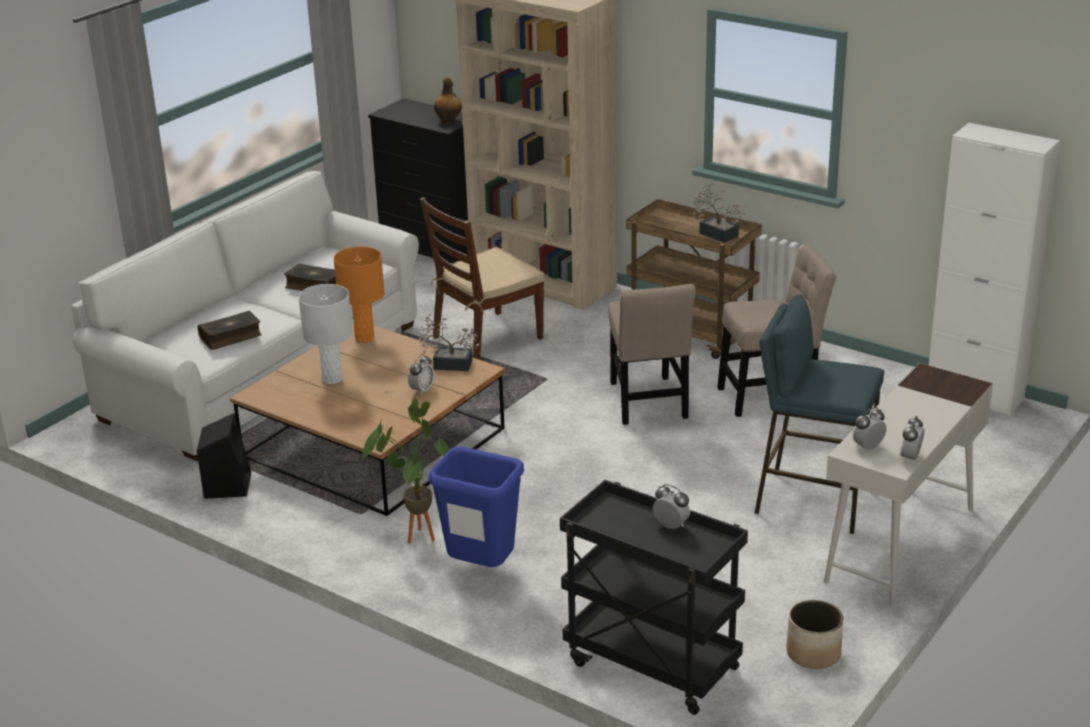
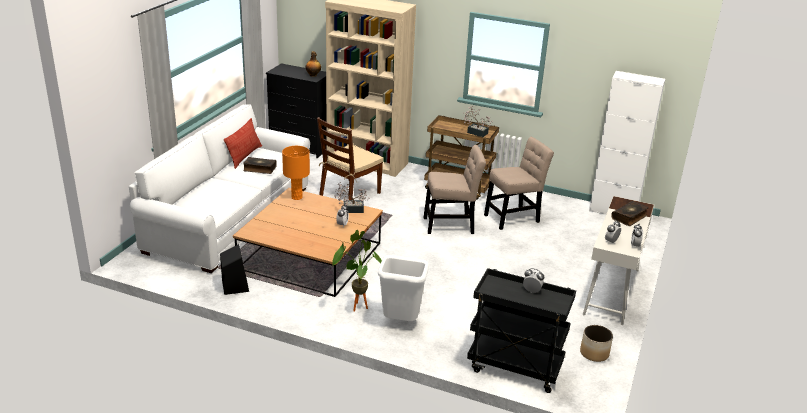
camera: 15 degrees left, 0 degrees up
(231, 337) = (223, 200): book -> book (629, 217)
(299, 262) = (244, 156): none -> pillow
(332, 379) = (288, 221): white table lamp -> none
(480, 569) = (400, 323): blue trash can -> white trash can
(648, 403) = (451, 225): beige chair -> beige chair turned 75 degrees counterclockwise
(812, 501) = (558, 272): blue stool -> none

